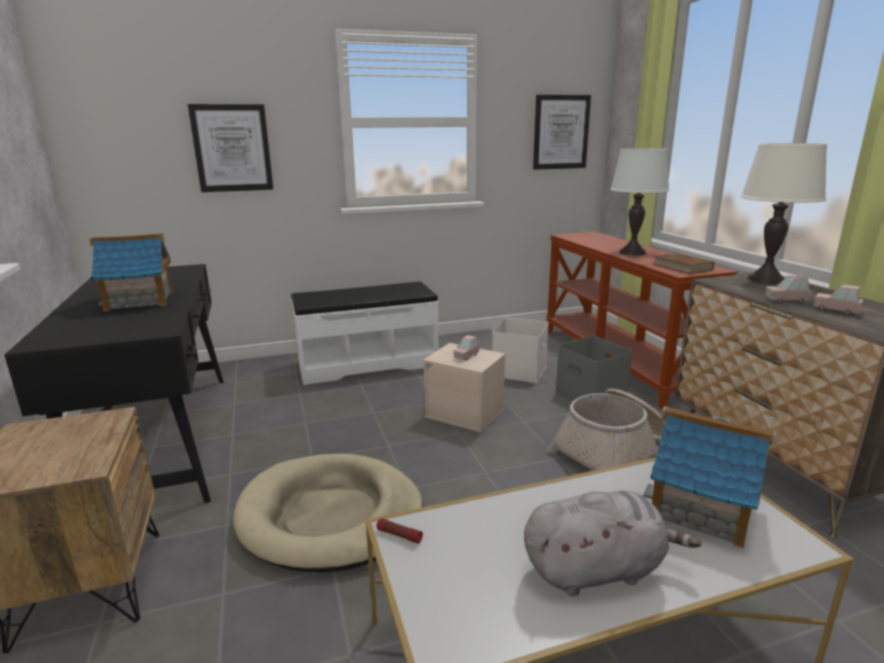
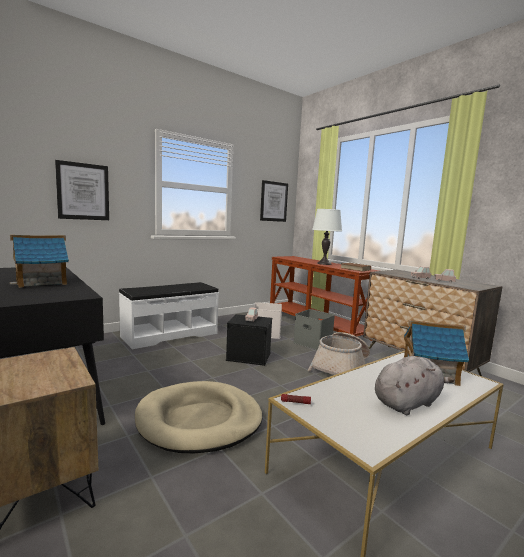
camera: 20 degrees left, 10 degrees down
(465, 413) = (249, 356): beige storage box -> black storage box
(766, 279) = (401, 272): white table lamp -> none

